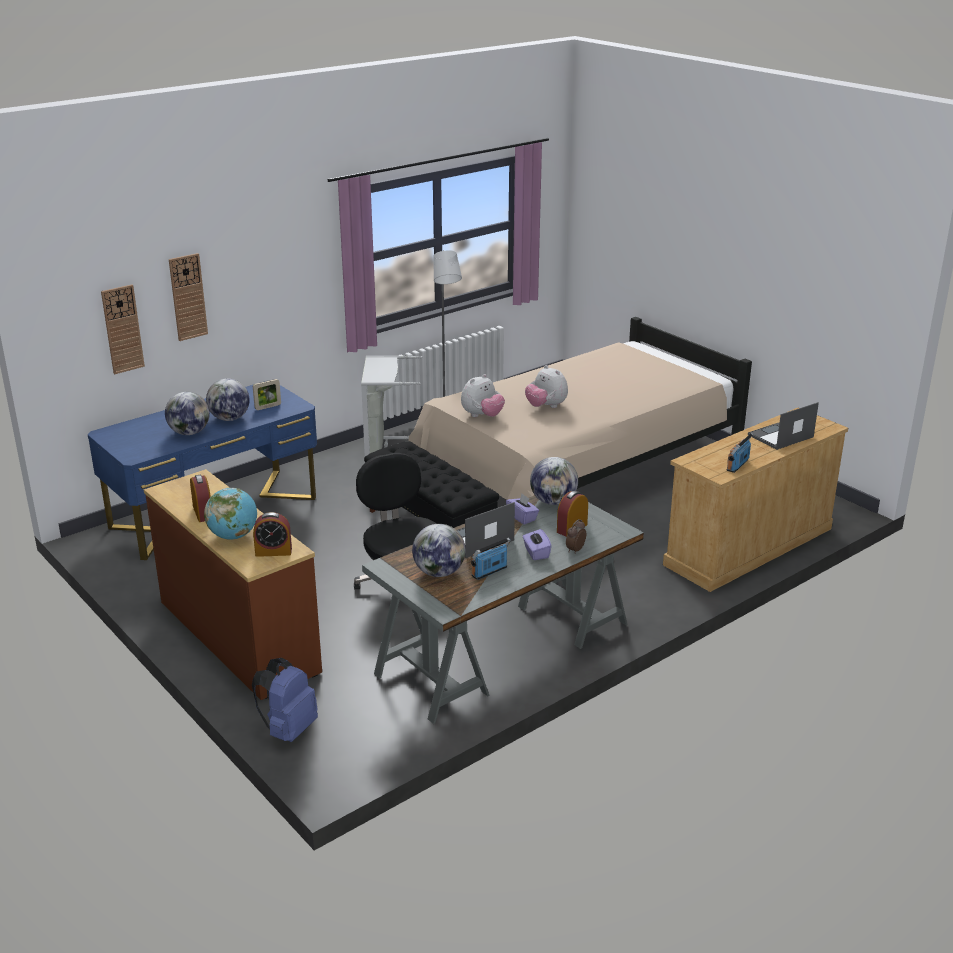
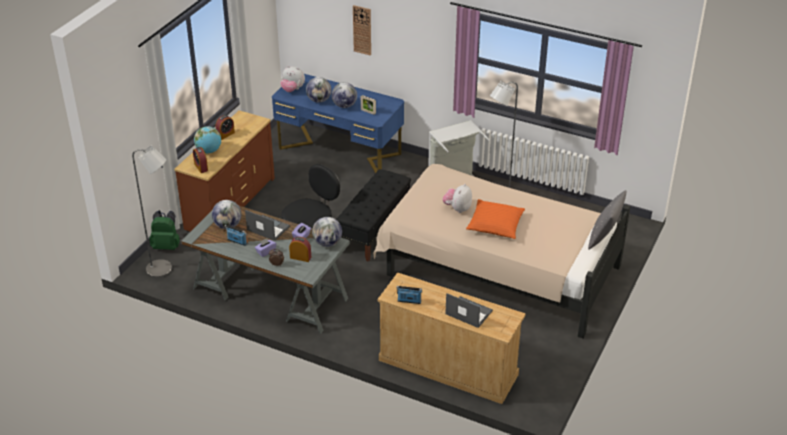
camera: 65 degrees right, 10 degrees up
(122, 329) = (324, 29): wall clock -> none
(288, 729) = (167, 246): blue backpack -> green backpack
(355, 747) = (164, 270): none -> grey floor lamp
(482, 416) = (424, 188): plush toy -> plush toy (292, 90)
(598, 394) = (495, 225): none -> orange pillow
(664, 351) = (604, 238): none -> grey pillow

